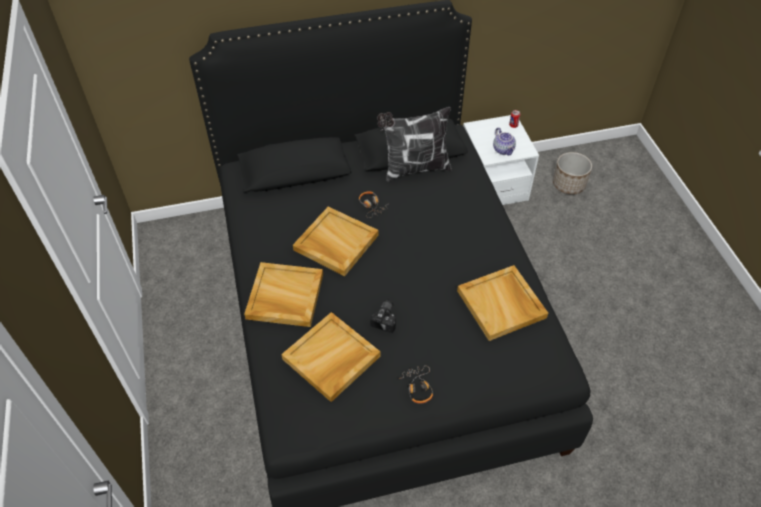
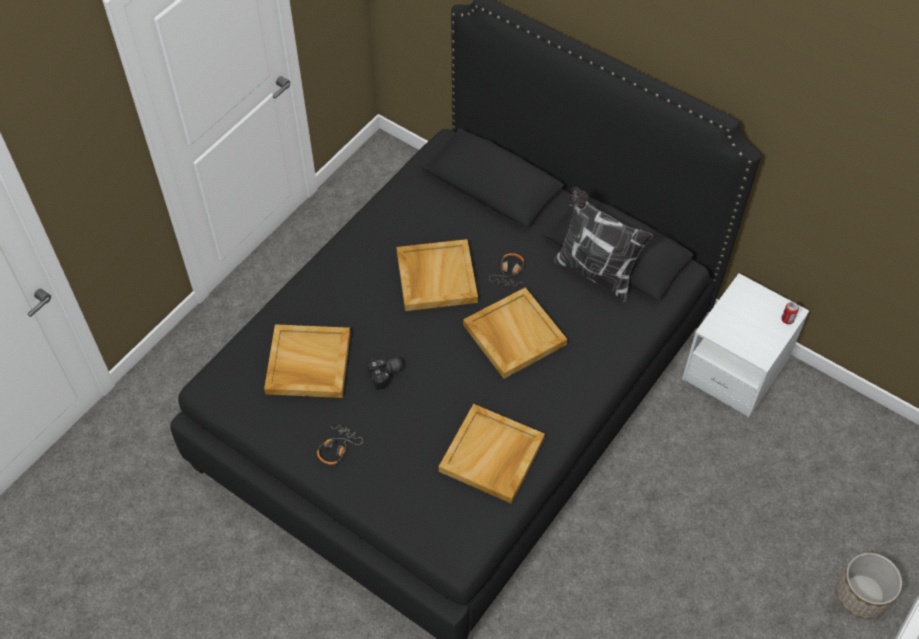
camera: 50 degrees right, 5 degrees up
(284, 296) = (341, 284): beige tray -> beige tray (513, 334)
(504, 150) = (738, 334): teapot -> none
(569, 184) = (819, 442): planter -> planter (862, 595)

